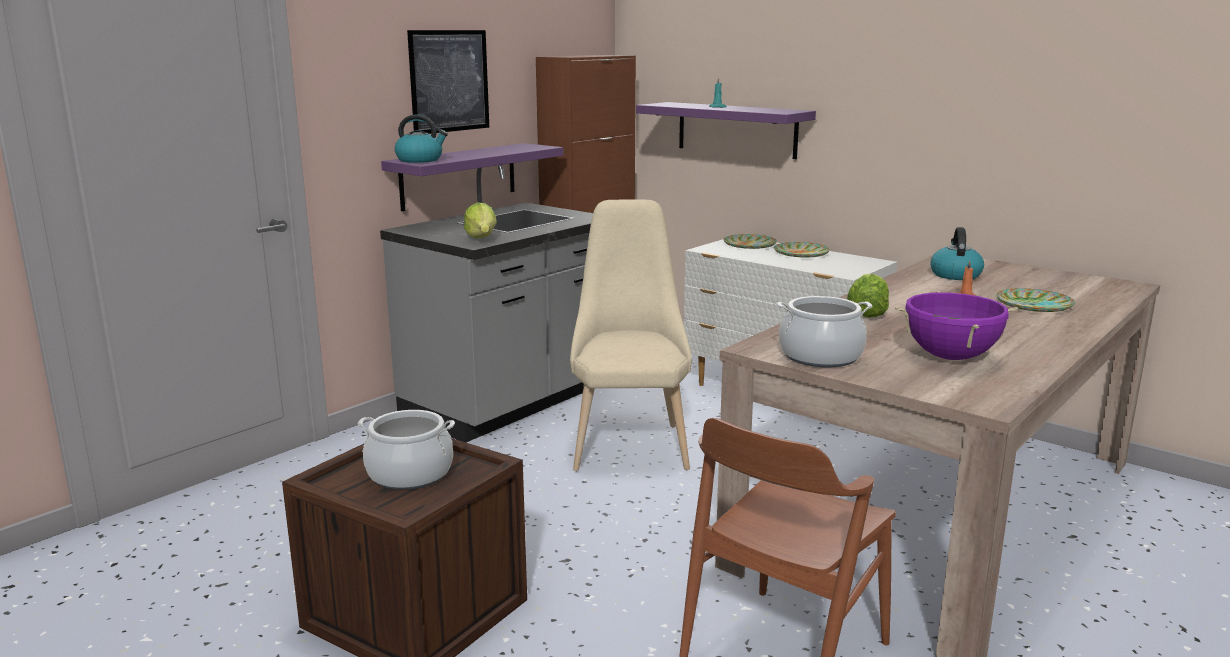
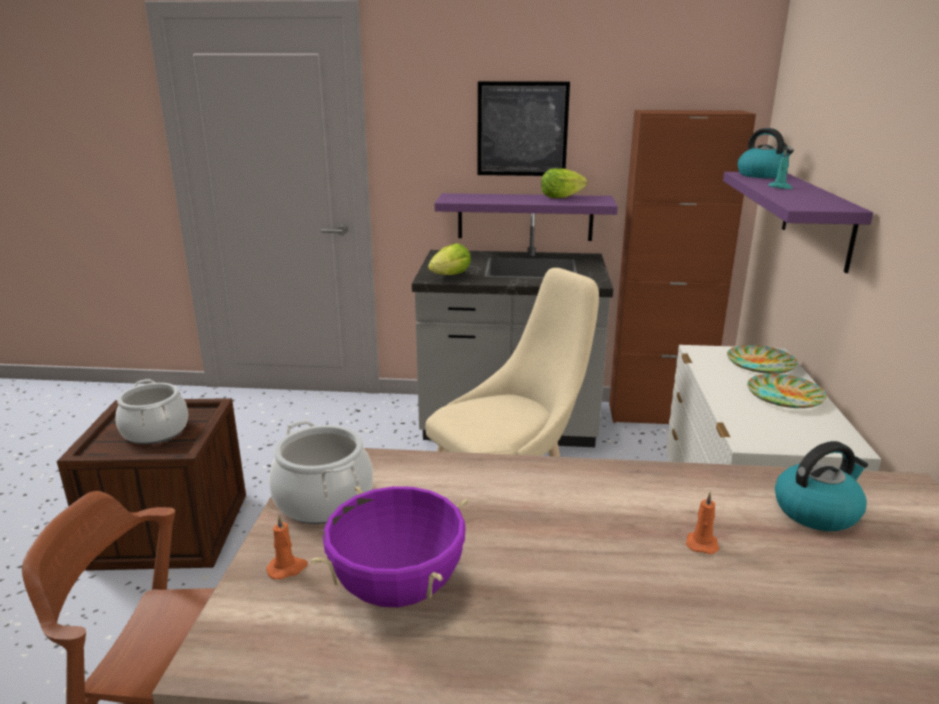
camera: 55 degrees right, 5 degrees up
(420, 160) = (461, 197): kettle -> kettle (762, 175)
(867, 313) = (525, 489): lettuce -> lettuce (560, 197)
(902, 377) = (287, 568): none -> orange candle
(1033, 305) = (757, 616): plate -> none

